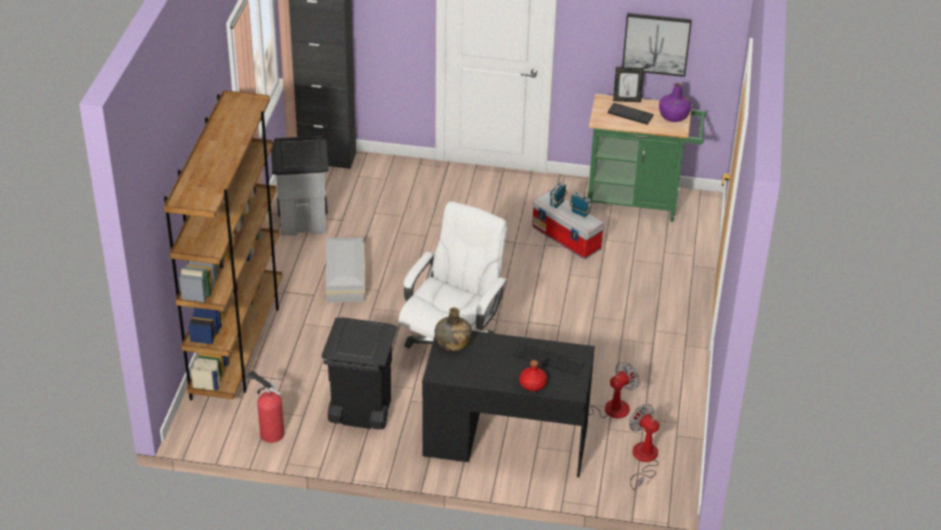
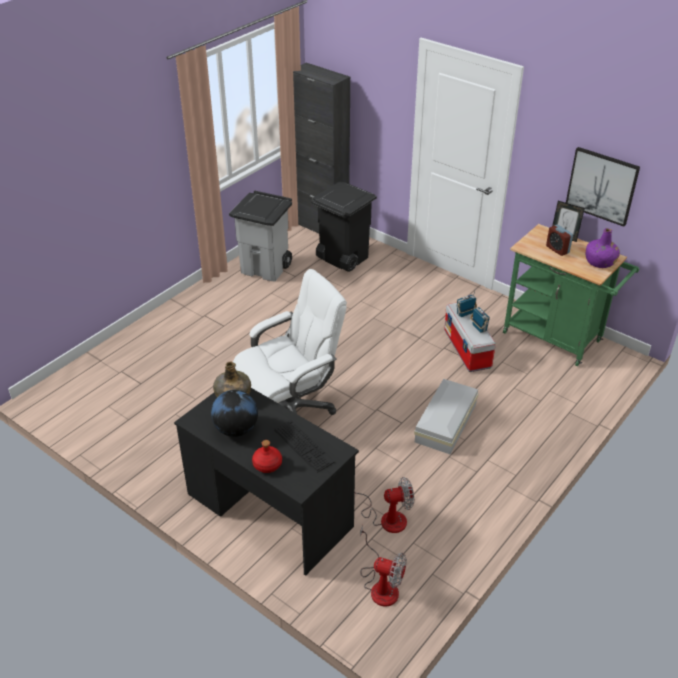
camera: 30 degrees right, 0 degrees up
(237, 346) = (133, 345): brown bookcase -> none
(270, 432) = (91, 423): fire extinguisher -> none
(344, 278) = (258, 320): white storage box -> white storage box (444, 423)
(360, 413) = (172, 435): black trash can -> black trash can (342, 259)
(481, 367) = (236, 429): none -> globe
(630, 115) = (557, 249): keyboard -> alarm clock
(643, 459) = (381, 585): fan -> fan turned 120 degrees clockwise

